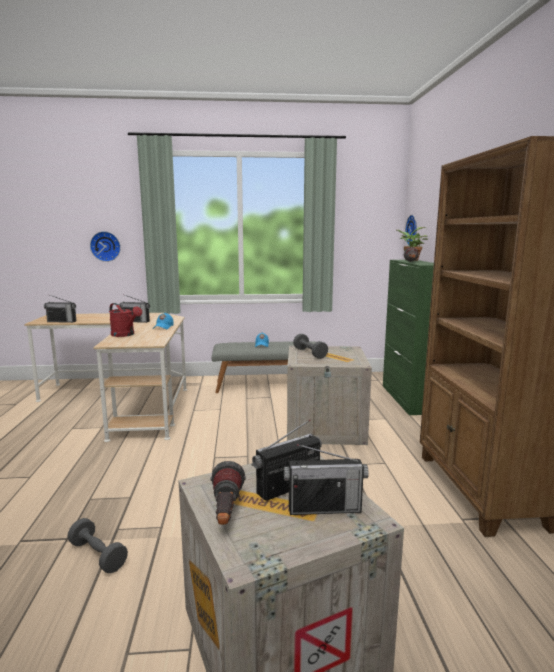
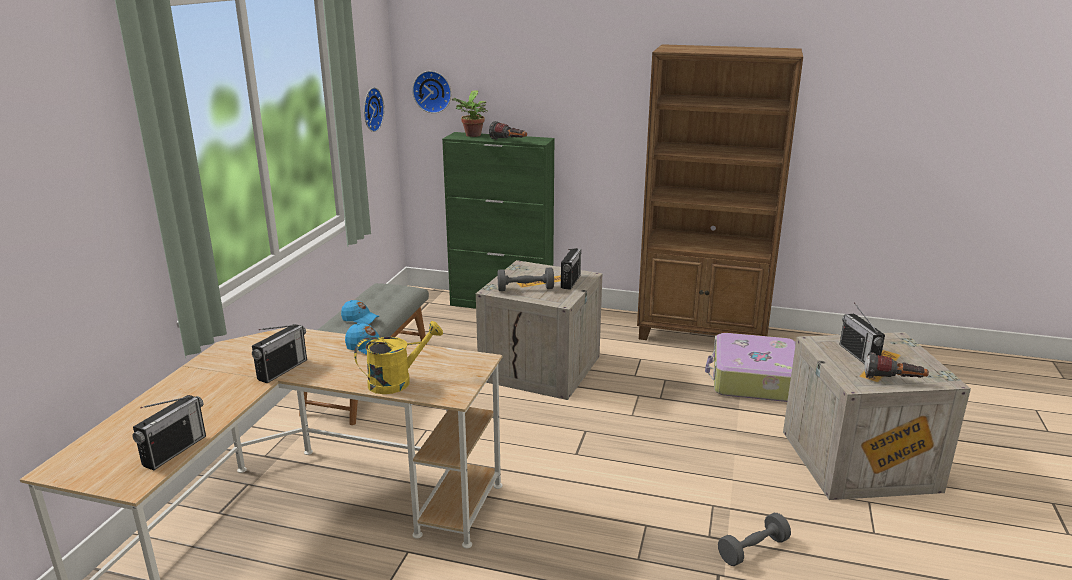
camera: 70 degrees left, 10 degrees up
(106, 246) = (66, 250): wall clock -> wall clock (370, 109)
(125, 335) = (397, 381): red watering can -> yellow watering can
(324, 508) = (886, 348): radio -> radio (570, 281)
(411, 534) = (753, 380): none -> suitcase

